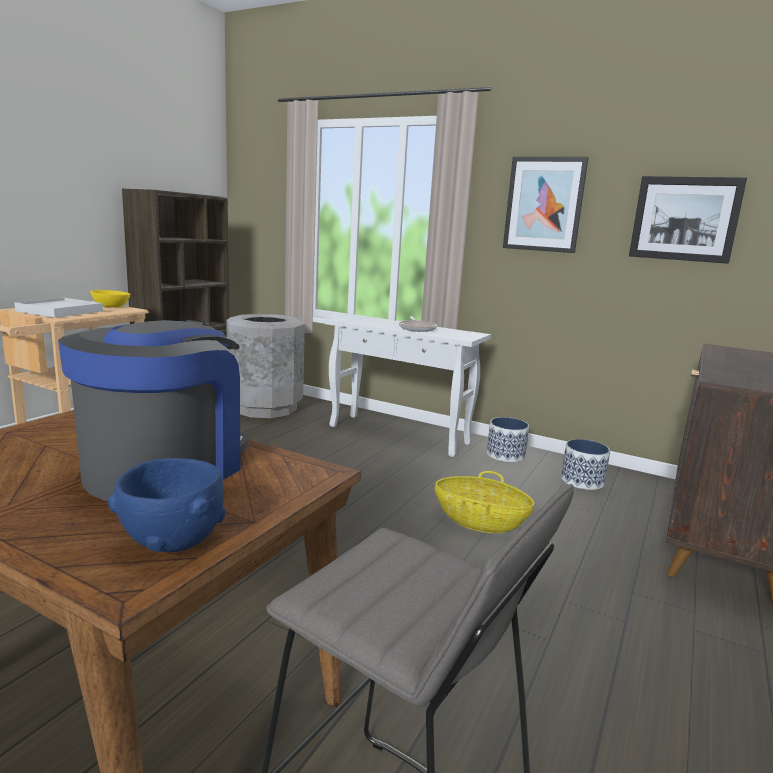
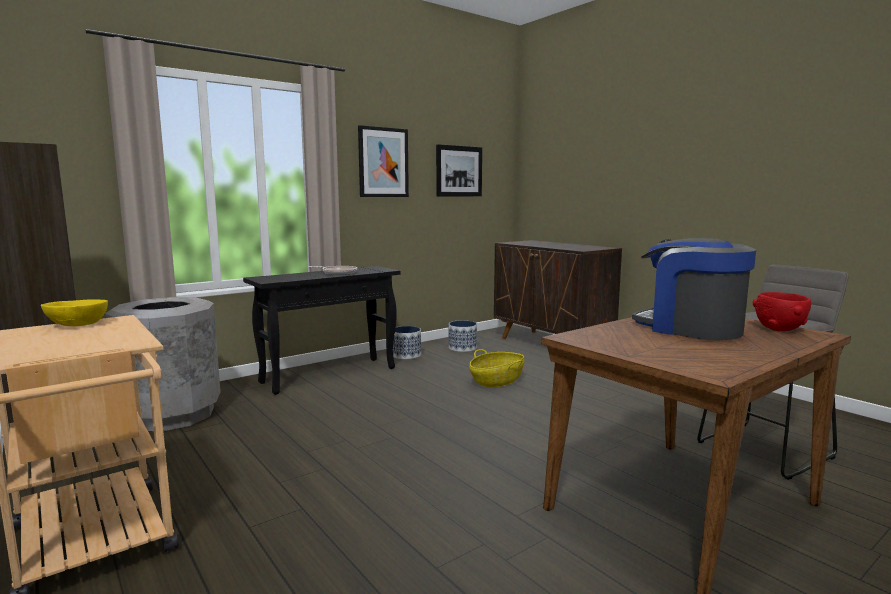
camera: 65 degrees left, 5 degrees down
(60, 311) = (88, 341): white tray -> none
(173, 541) = (779, 329): blue bowl -> red bowl
(400, 435) = (330, 375): white console table -> black console table

